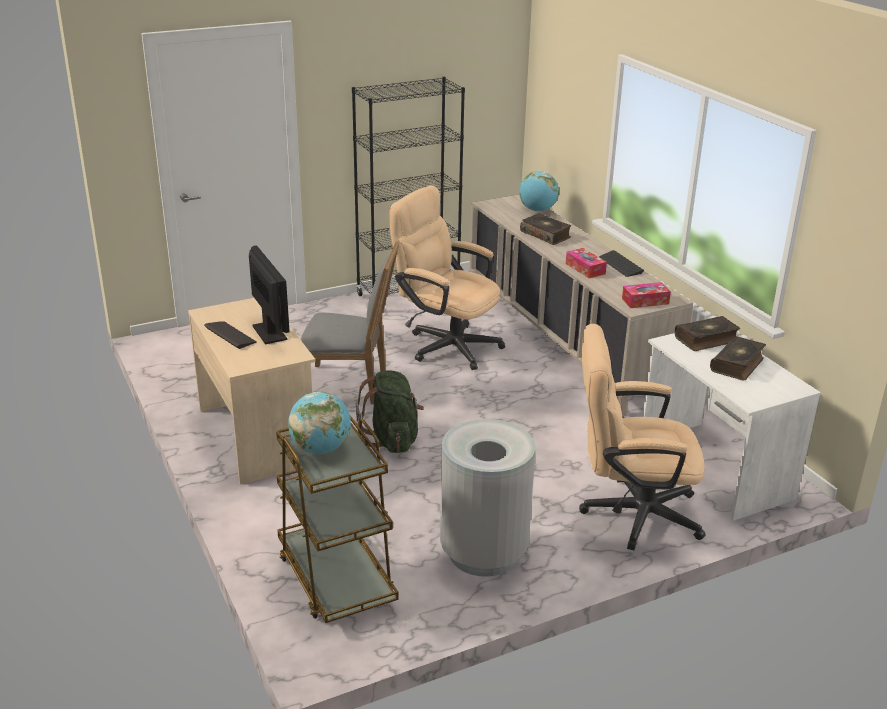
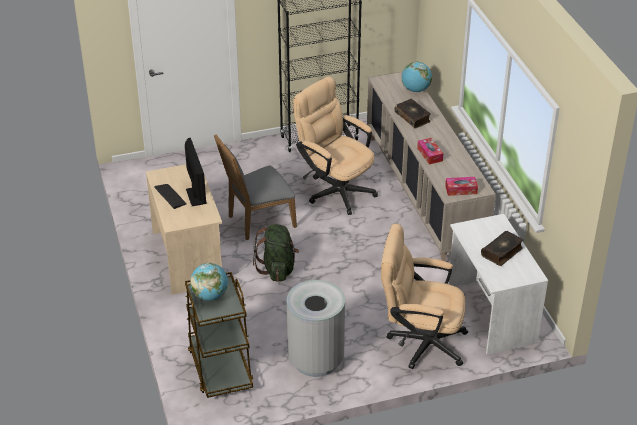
camera: 10 degrees right, 10 degrees up
(349, 386) = (257, 221): grey chair -> grey chair turned 135 degrees clockwise
(620, 265) = (457, 153): keyboard -> none
(706, 340) = (490, 228): book -> none

